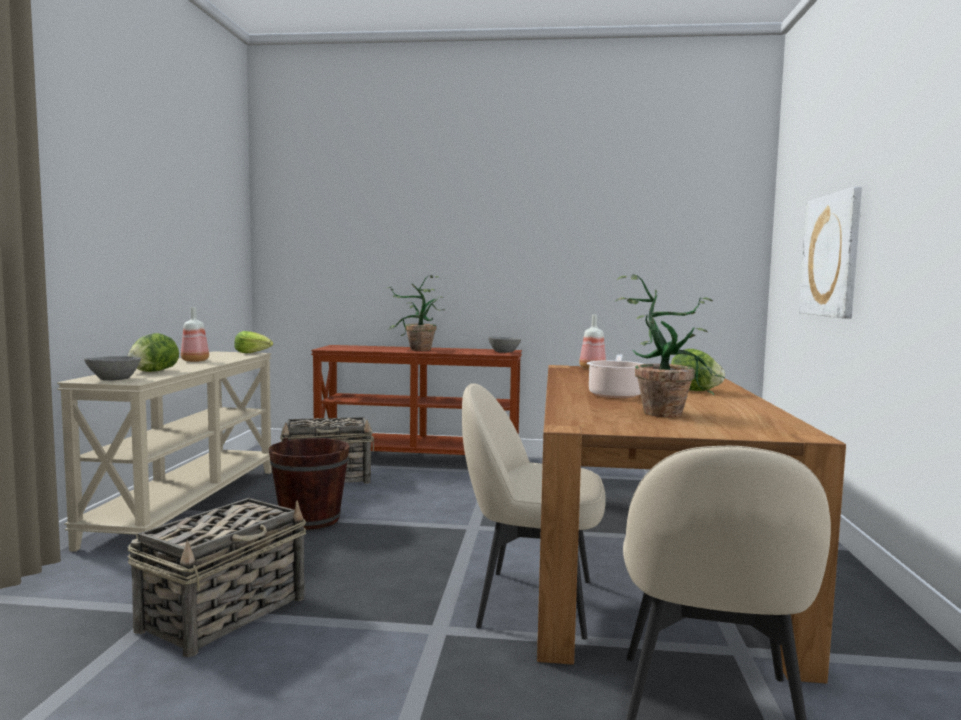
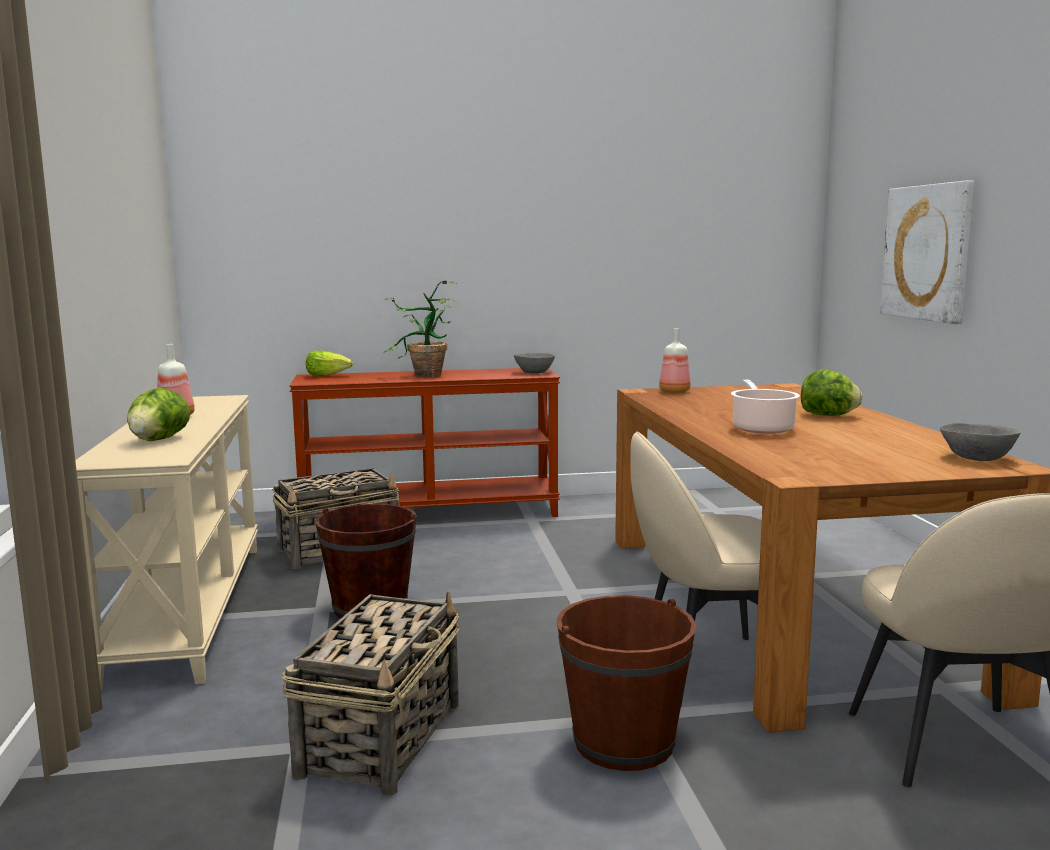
camera: 15 degrees left, 5 degrees up
(114, 379) = (134, 458): grey bowl -> grey bowl (978, 457)
(253, 353) = (226, 397): lettuce -> lettuce (327, 375)
(405, 649) = (624, 743): none -> brown bucket
(665, 411) = (849, 448): potted plant -> none

